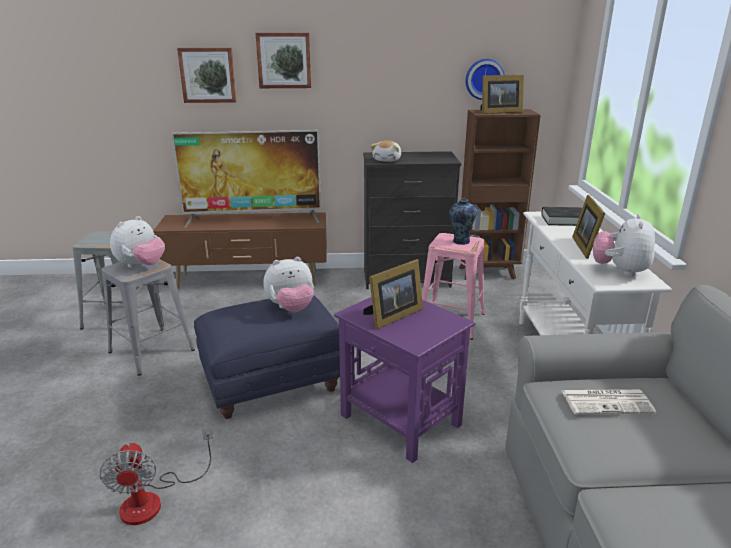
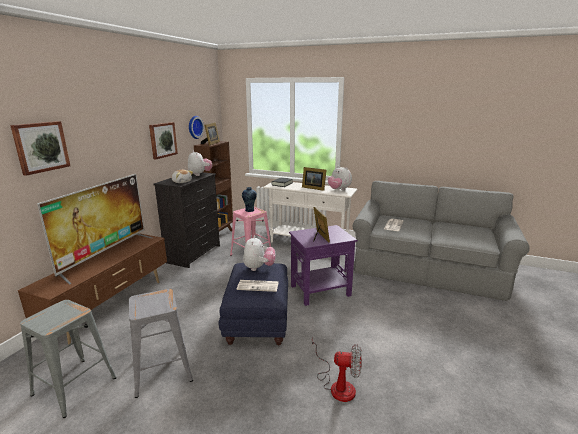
camera: 65 degrees left, 5 degrees down
(141, 266) = (153, 300): plush toy -> plush toy (200, 174)
(236, 322) = (258, 286): none -> newspaper
(284, 60) = (97, 127): picture -> picture (162, 140)

